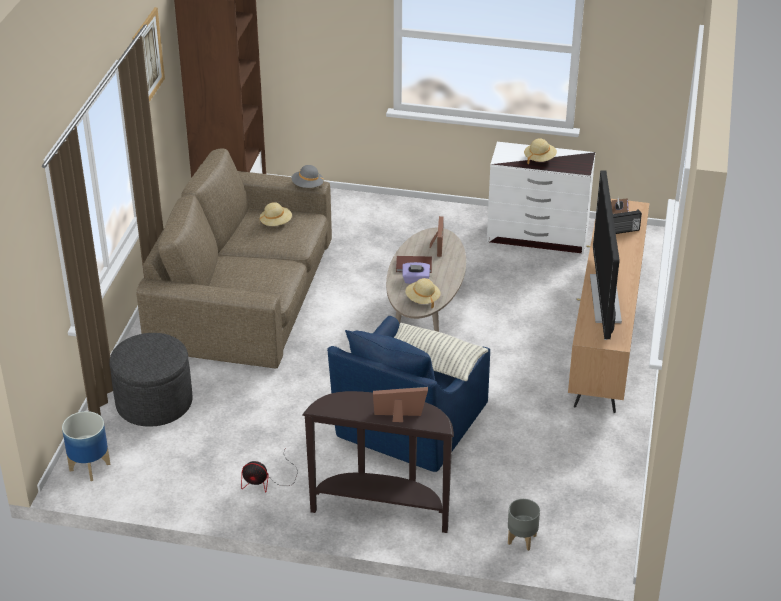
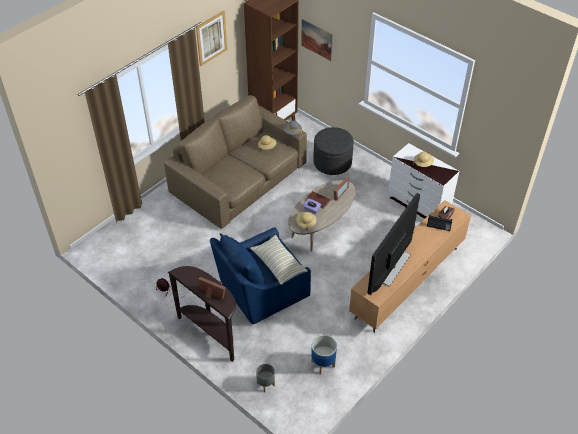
camera: 30 degrees right, 10 degrees up
(89, 467) = (100, 245): planter -> planter (322, 363)
(154, 403) = (153, 223): grey ottoman -> grey ottoman (332, 162)
(287, 32) = (317, 39): none -> picture

